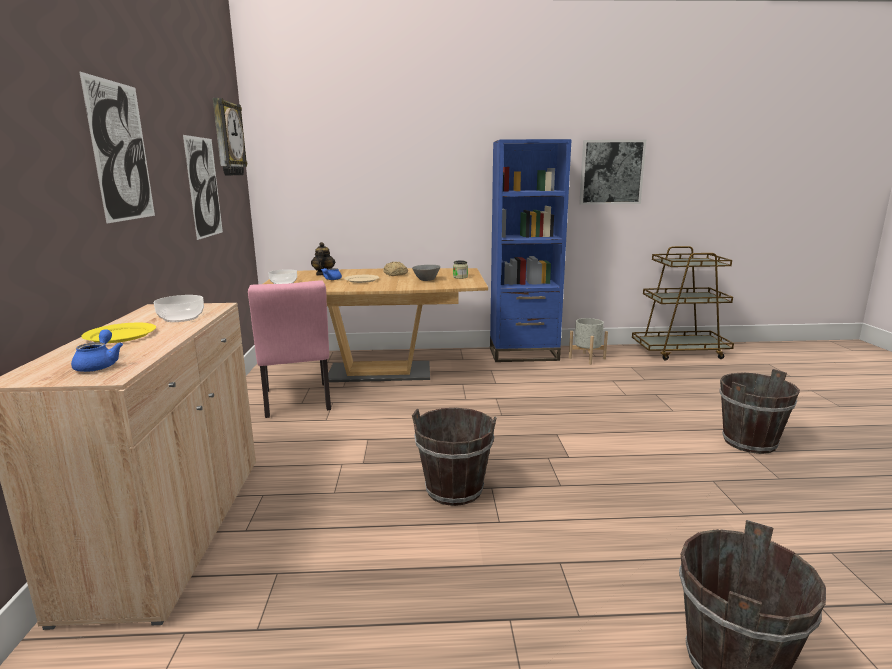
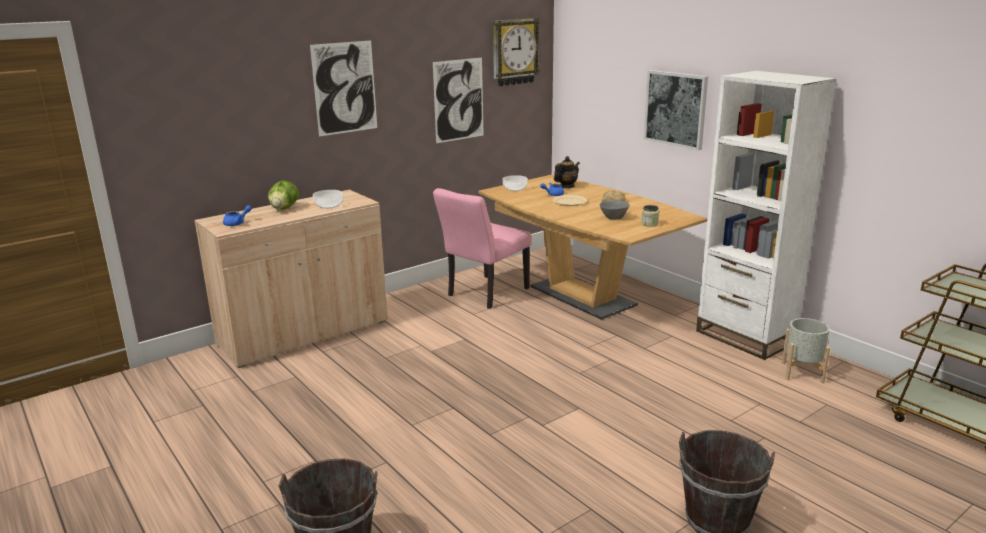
camera: 55 degrees right, 5 degrees up
(120, 335) = (284, 208): yellow plate -> lettuce
(454, 489) = (434, 395): brown bucket -> none
(523, 354) = (745, 337): blue bookcase -> white bookcase
(611, 172) = (910, 130): picture -> picture (676, 109)

